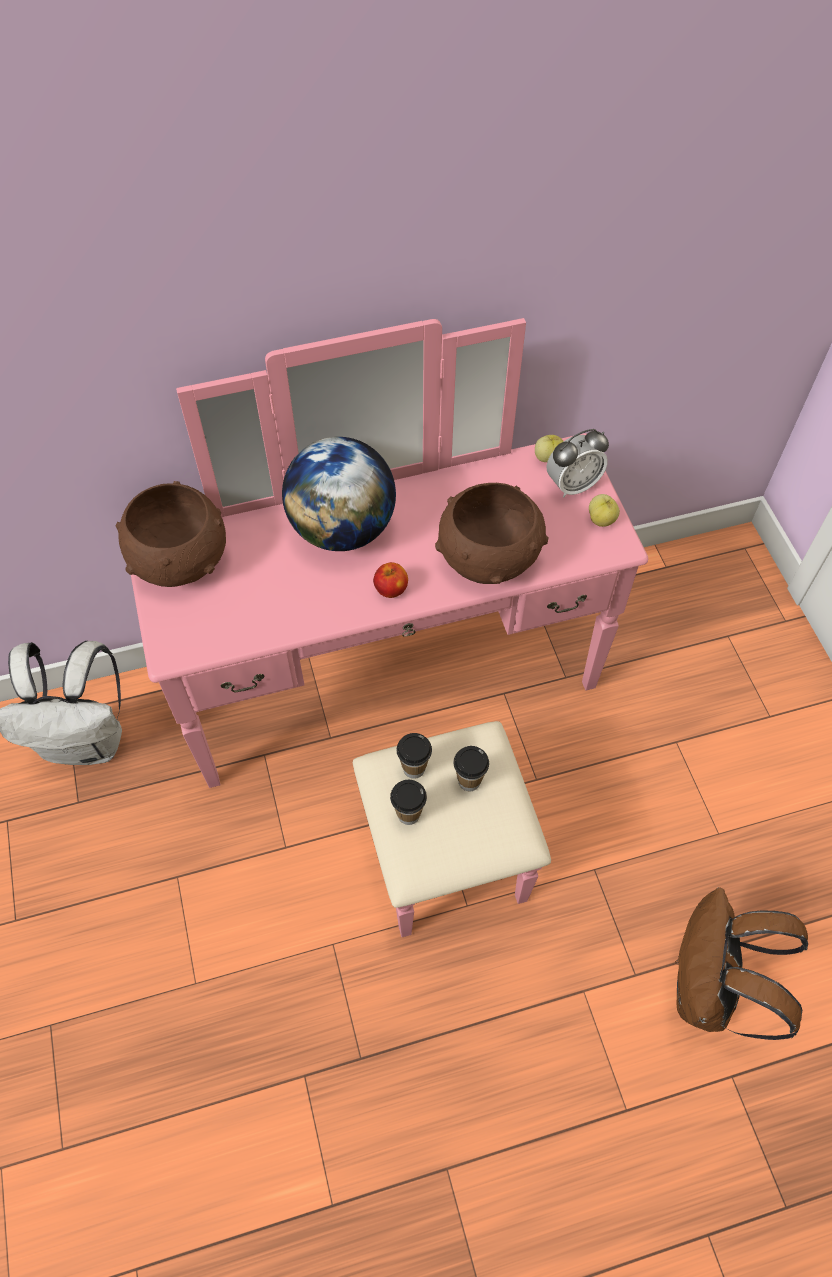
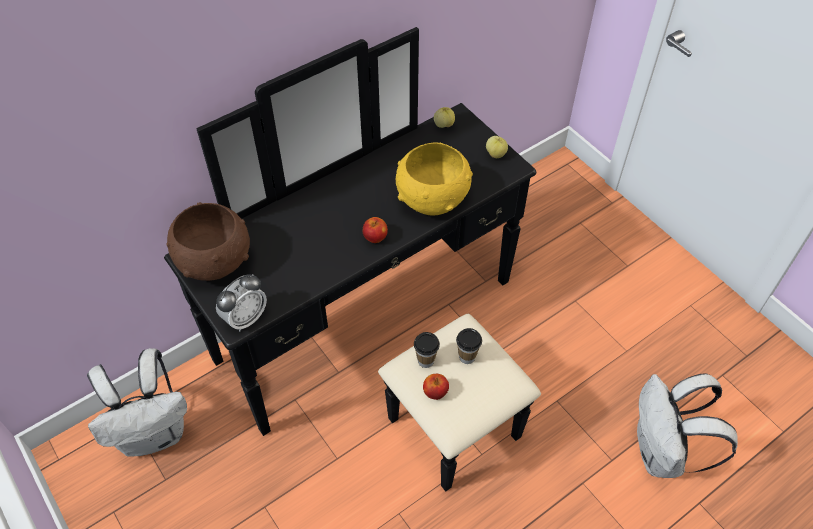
camera: 20 degrees left, 5 degrees down
(342, 528) = (323, 207): globe -> none
(404, 718) = (385, 342): pink dresser -> black dresser
(408, 814) = (435, 392): cup -> apple
(488, 557) = (432, 198): brown bowl -> yellow bowl
(572, 485) = (467, 137): alarm clock -> alarm clock (245, 318)
(708, 991) = (662, 453): brown backpack -> white backpack

